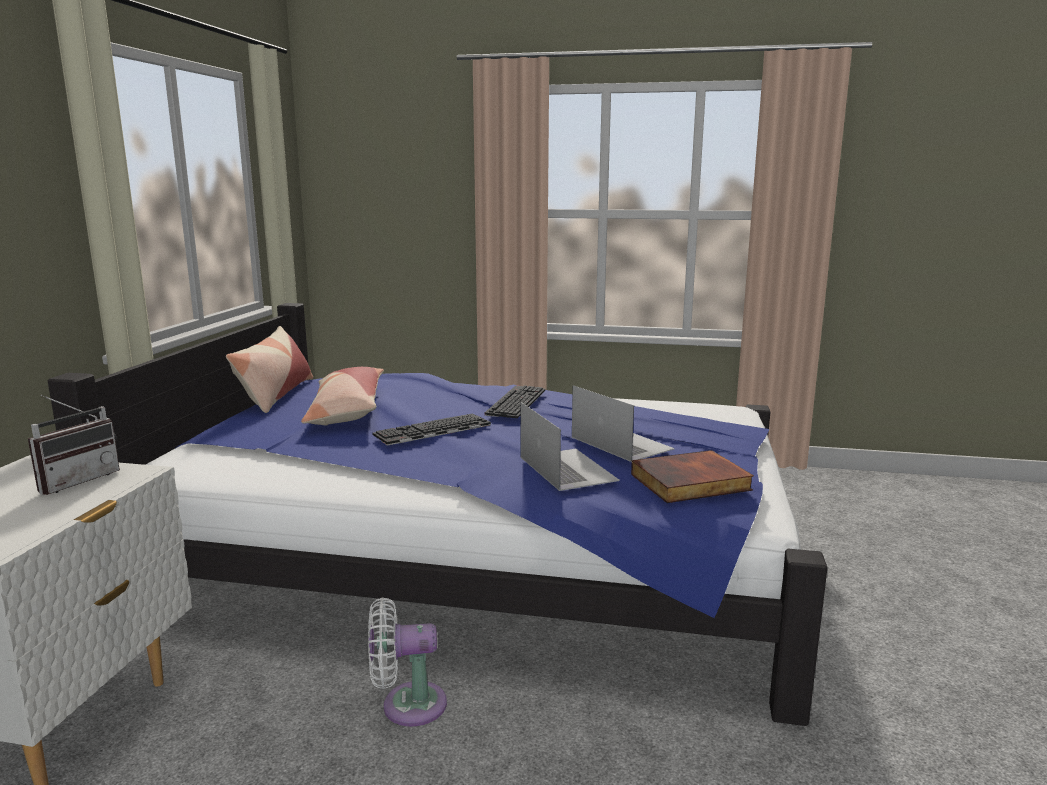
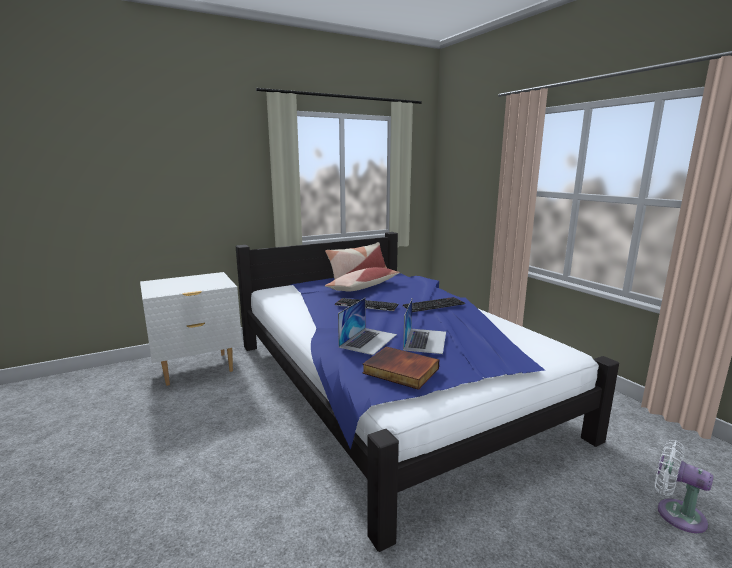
camera: 50 degrees right, 0 degrees up
(76, 480) = (210, 282): radio -> none
(407, 705) = (267, 420): white fan -> white fan (675, 513)

